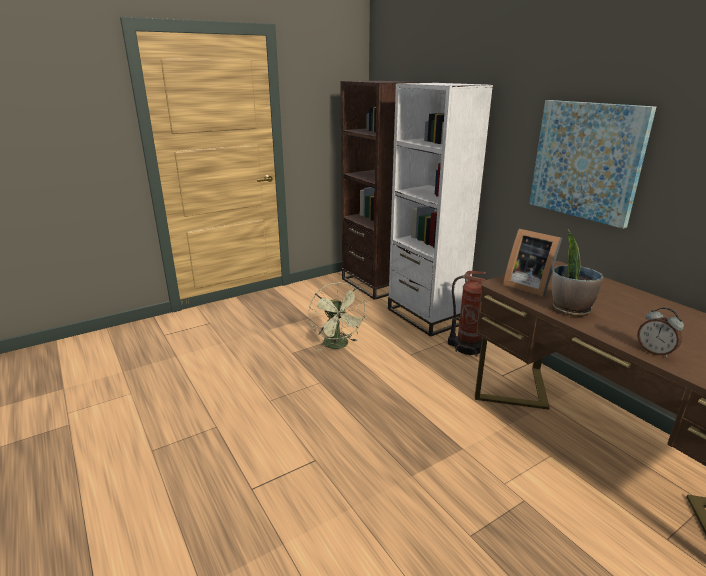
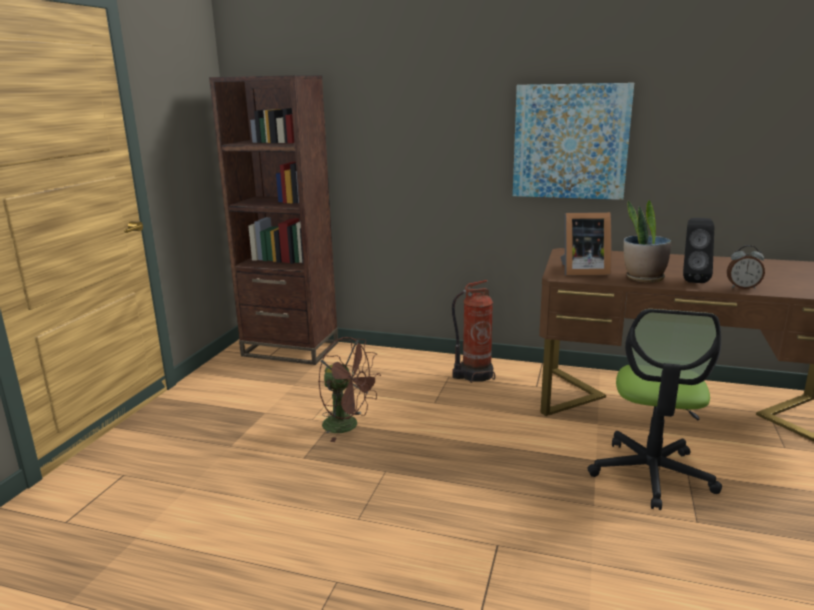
camera: 40 degrees left, 5 degrees down
(338, 345) = (348, 426): green fan -> brown fan
(425, 316) = (395, 361): white bookcase -> none
(491, 483) = (651, 474): none -> office chair
(616, 327) = (692, 280): none -> black speaker

